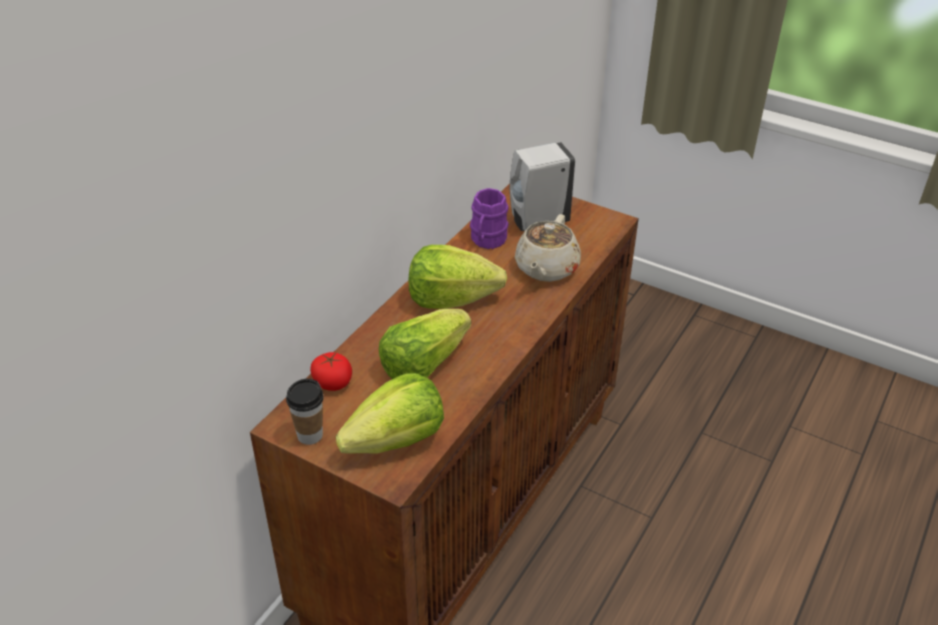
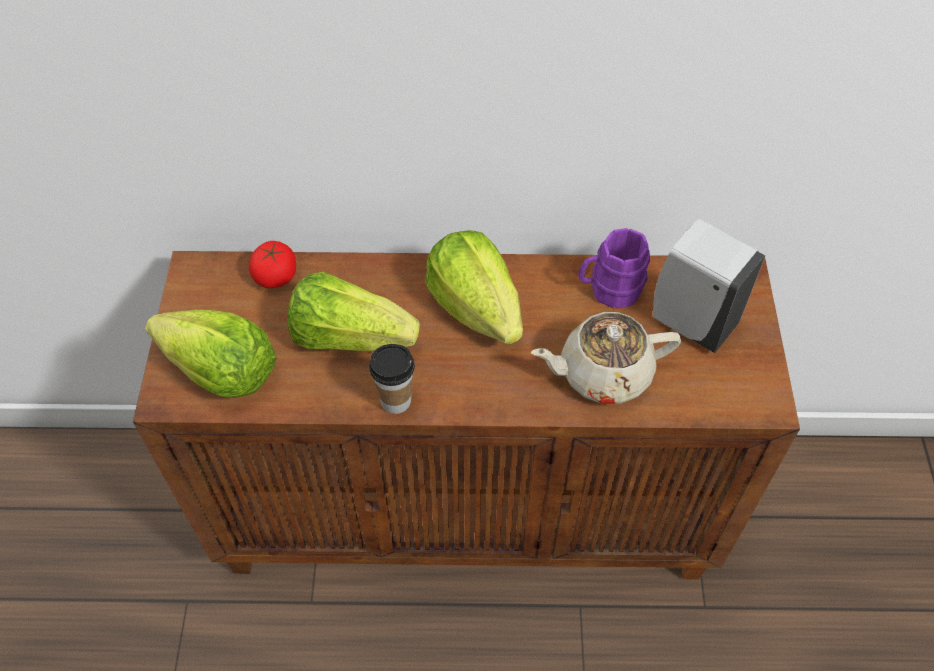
camera: 60 degrees right, 15 degrees up
(310, 435) = (191, 298): cup -> cup (396, 401)

